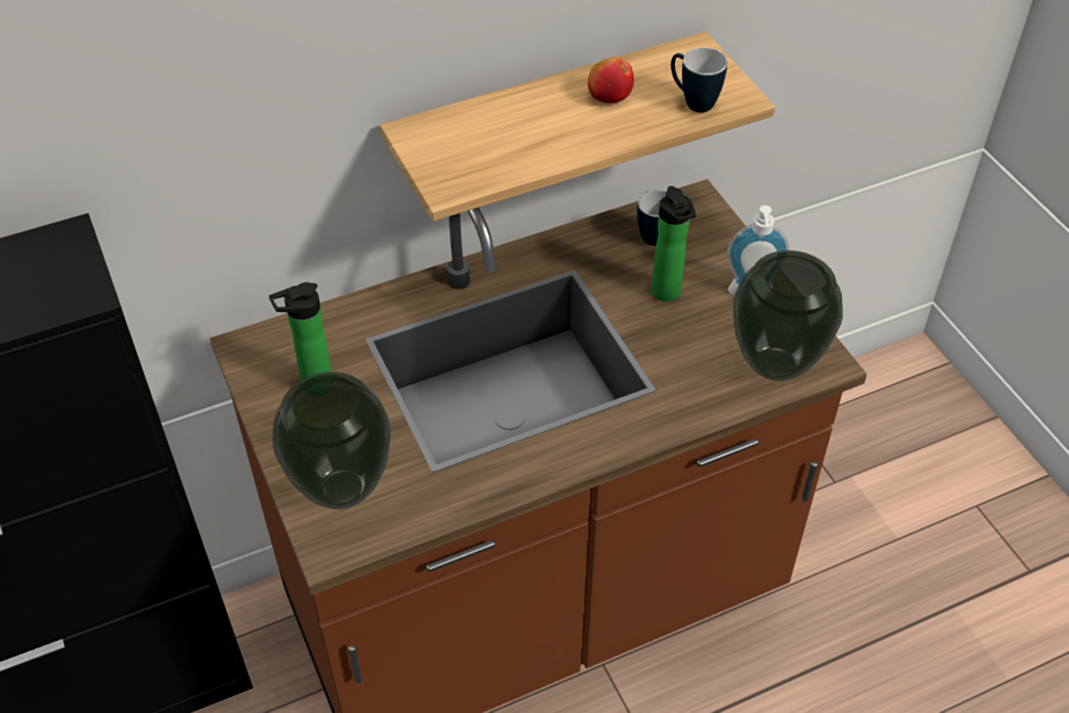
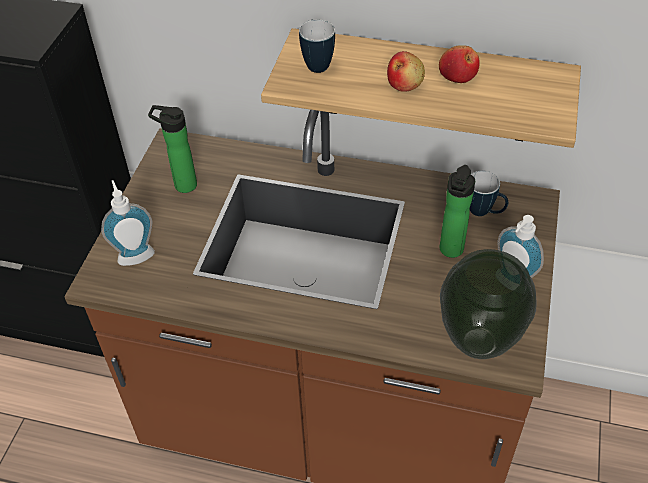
camera: 40 degrees right, 0 degrees up
(342, 491) = (135, 254): vase -> soap dispenser
(568, 128) = (404, 84): none -> apple
(692, 102) = (513, 107): mug -> mug (316, 63)

